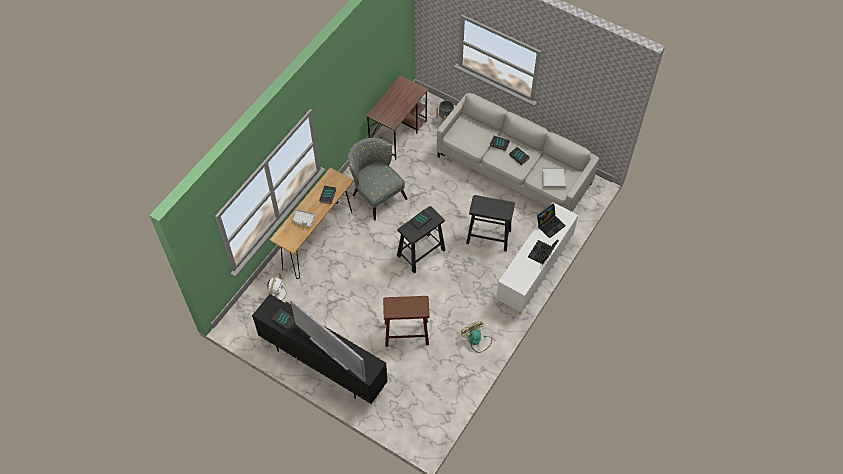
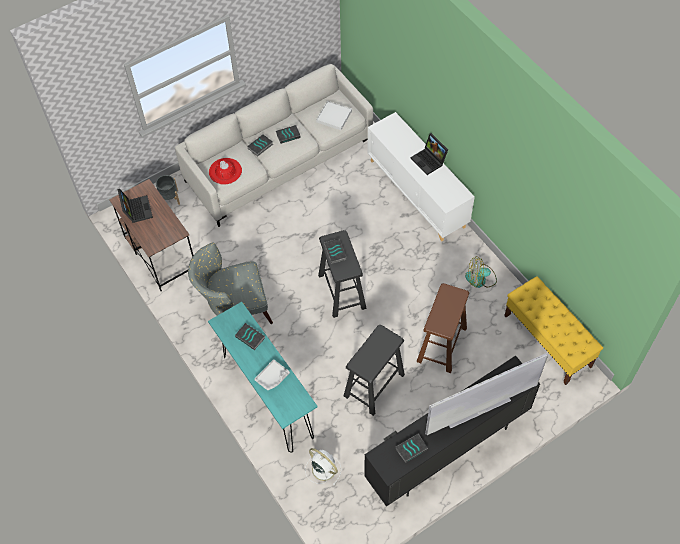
camera: 65 degrees left, 0 degrees up
(317, 240) = (267, 396): brown console table -> turquoise console table
(443, 405) = (547, 341): none -> yellow bench
(466, 132) = (225, 171): none -> red hat
(488, 236) = (353, 218): black stool -> black stool (373, 385)
(550, 224) = (395, 140): laptop -> laptop (136, 209)

